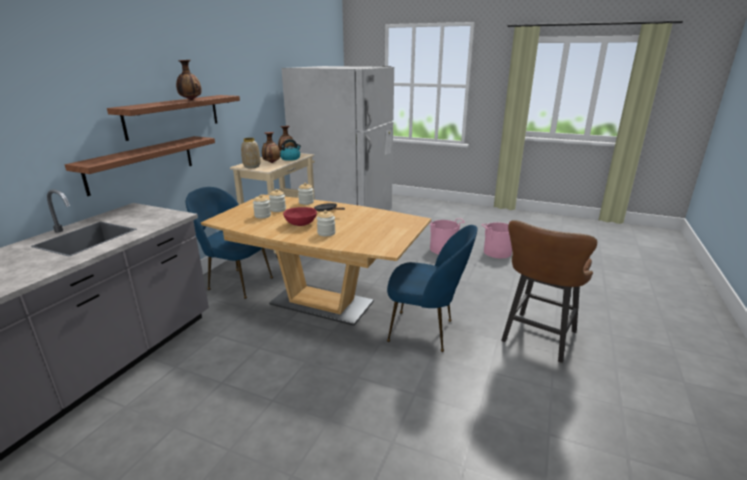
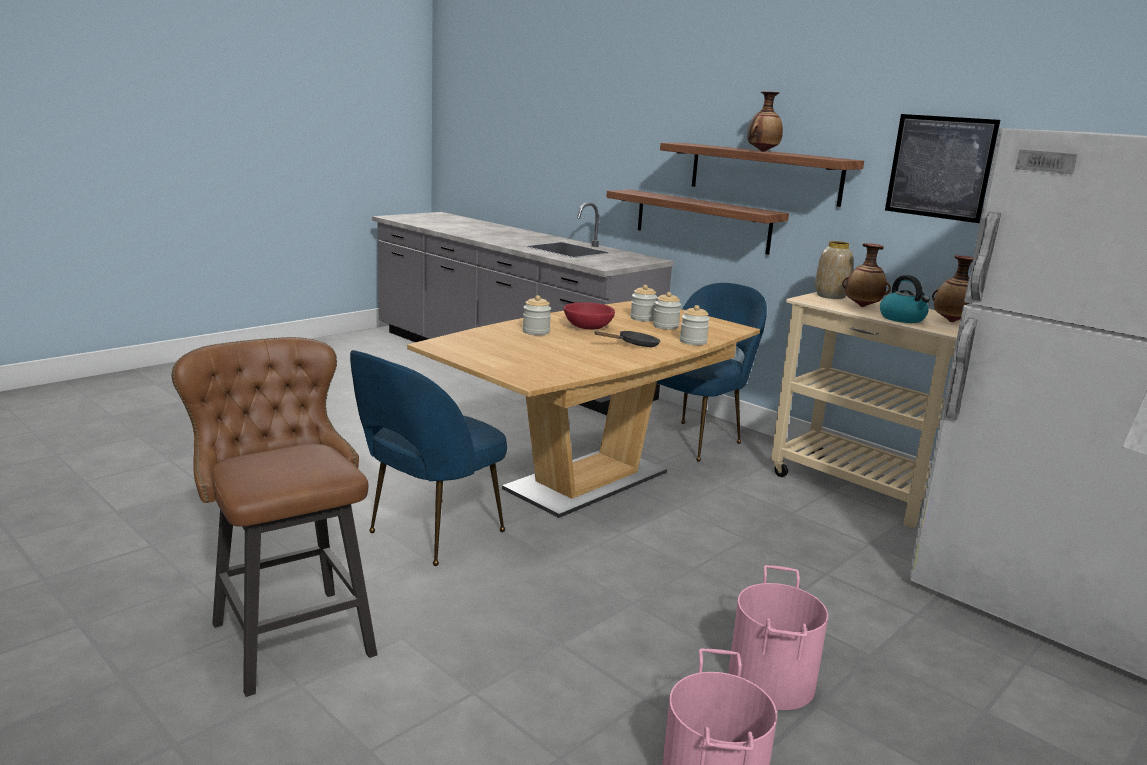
camera: 110 degrees right, 5 degrees down
(246, 91) = (940, 167): none -> picture

